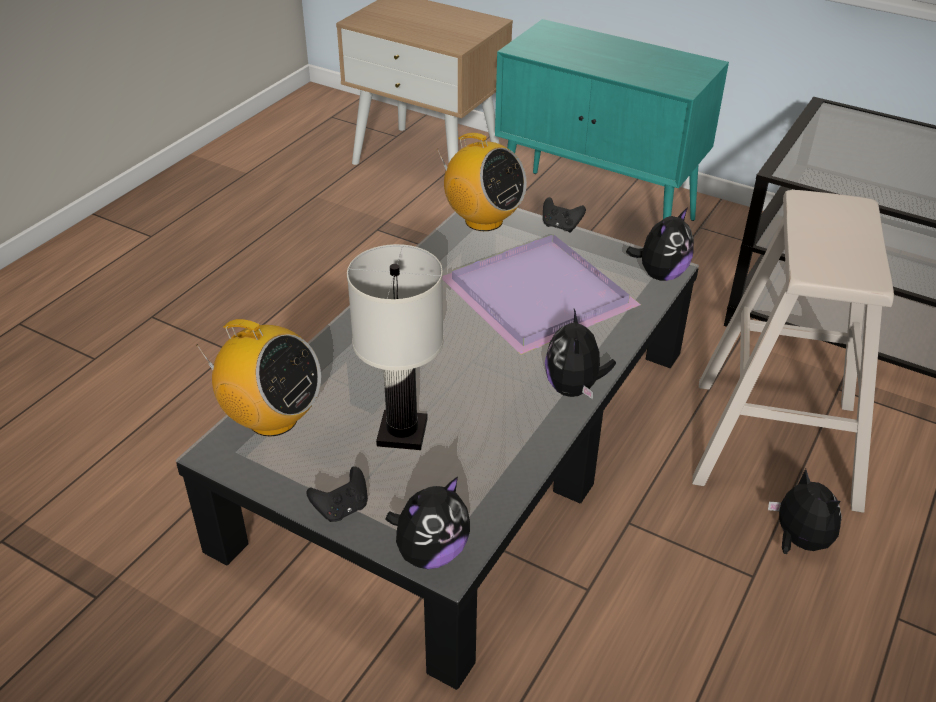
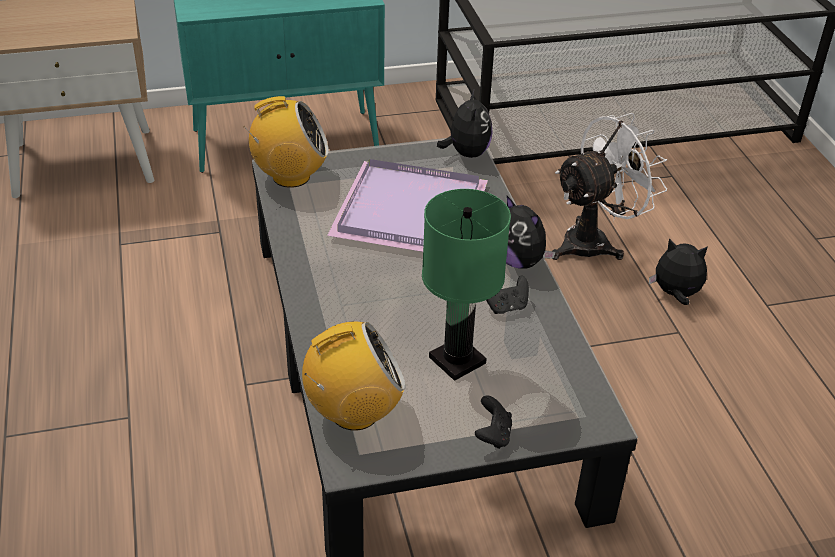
camera: 45 degrees left, 0 degrees up
(403, 433) = (458, 360): white table lamp -> green table lamp
(430, 552) = (584, 420): plush toy -> none
(560, 226) = (353, 152): black game controller -> black game controller (505, 307)
(775, 442) = (594, 242): beige stool -> white fan

